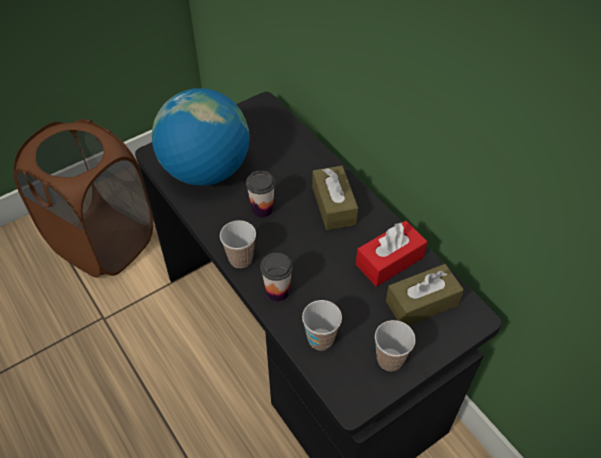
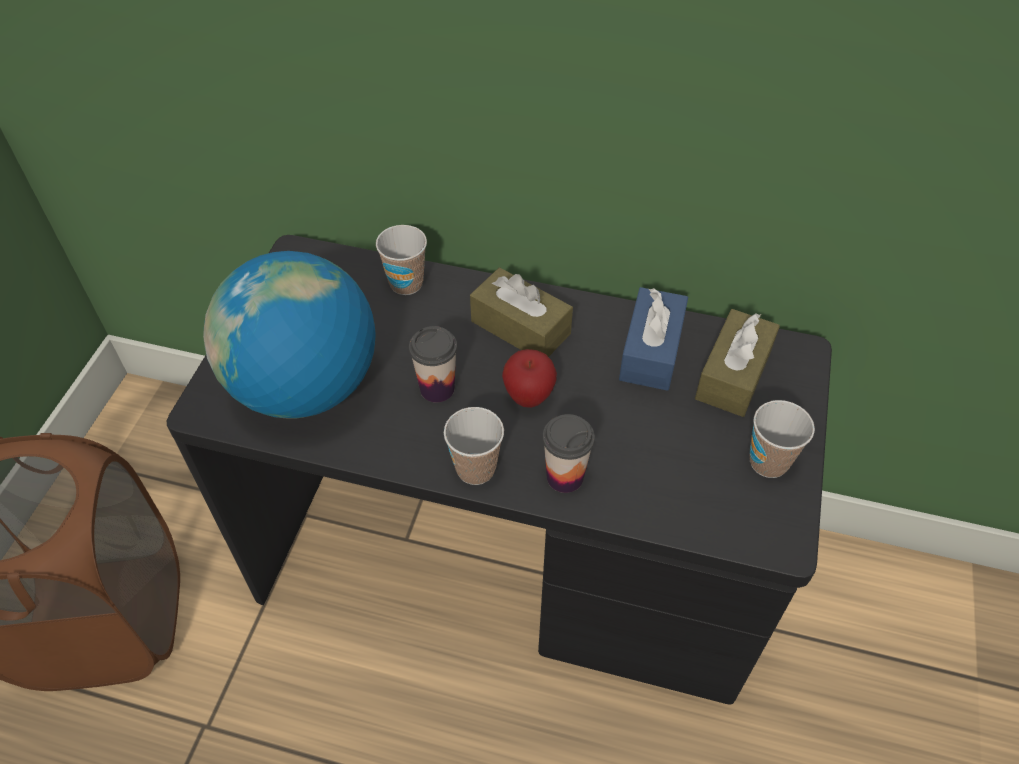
camera: 40 degrees left, 0 degrees up
(301, 242) = (529, 397): none -> apple
(320, 339) = (673, 496): cup -> cup (406, 283)
(389, 261) = (651, 351): red tissue box -> blue tissue box

